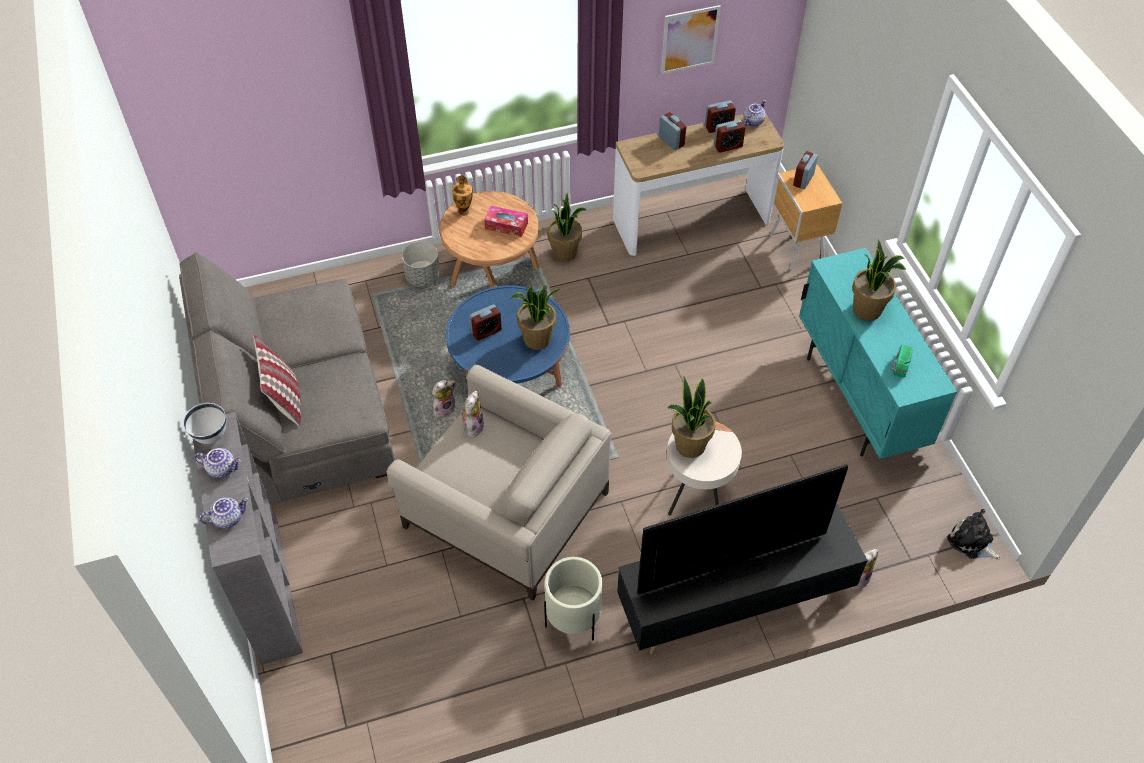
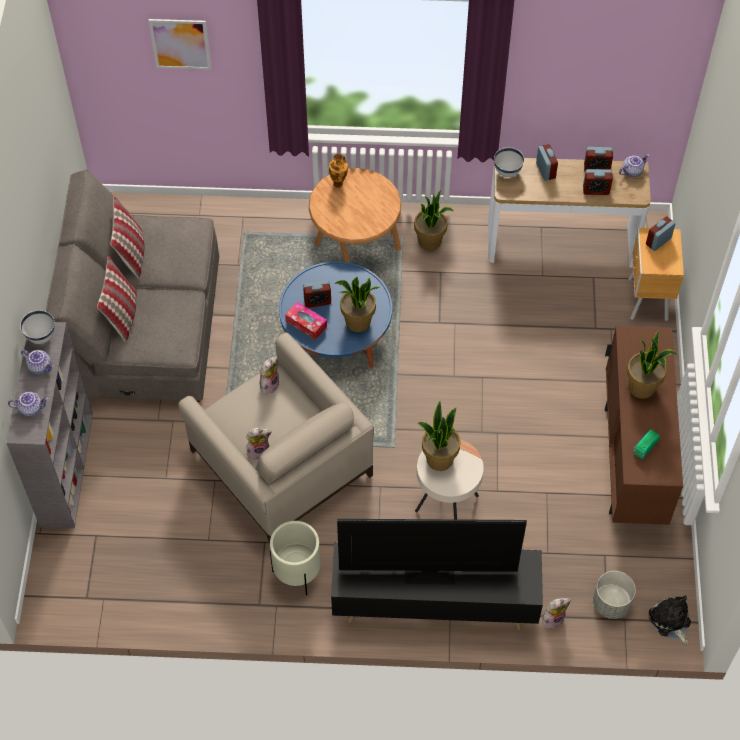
camera: 20 degrees right, 5 degrees up
(271, 334) = (132, 254): none -> pillow
(423, 277) = (294, 228): grey planter -> grey planter (611, 603)
(444, 408) = (265, 357): plush toy -> plush toy (258, 450)
(506, 226) = (369, 208): tissue box -> tissue box (306, 324)
(635, 152) = (507, 172): none -> white bowl
(689, 39) = (580, 85): picture -> picture (180, 44)
(856, 400) = (631, 462): turquoise cabinet -> brown cabinet

